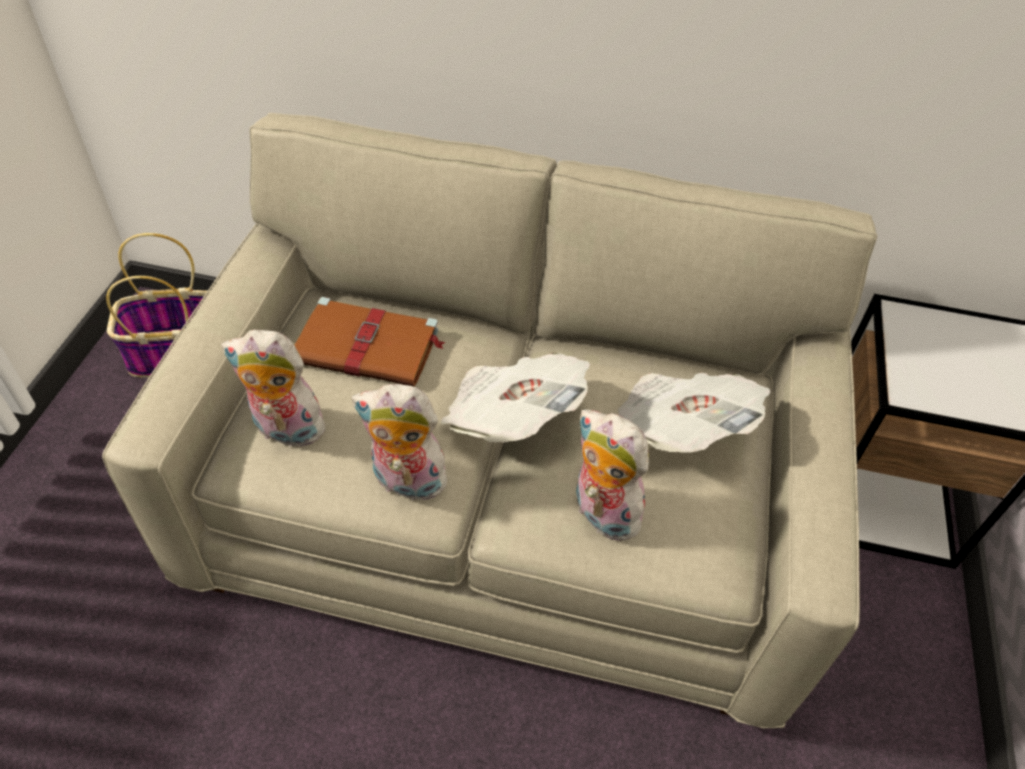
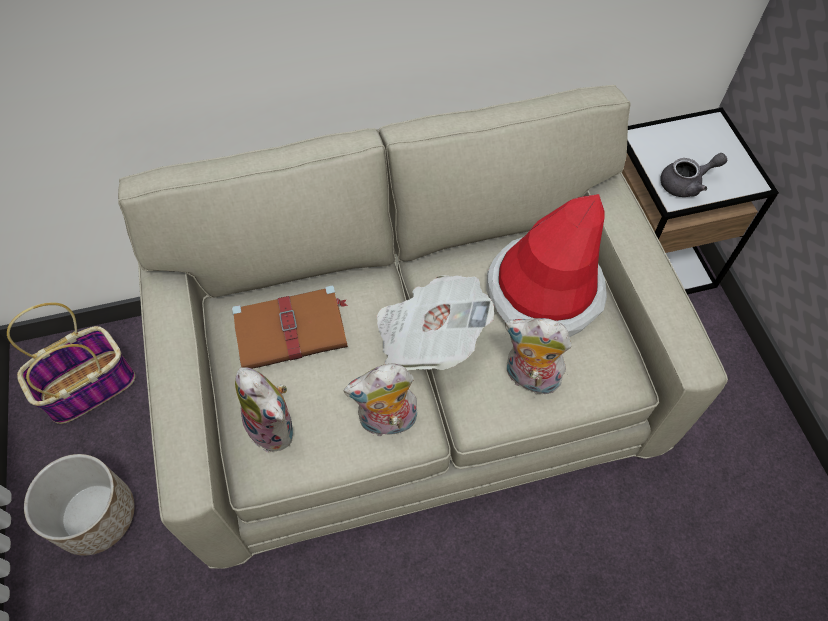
camera: 25 degrees left, 10 degrees up
(101, 476) = (95, 516): none -> planter
(285, 430) = (275, 427): plush toy -> plush toy turned 120 degrees counterclockwise
(678, 430) = (544, 292): newspaper -> hat
(933, 384) = (686, 184): none -> grey teapot

